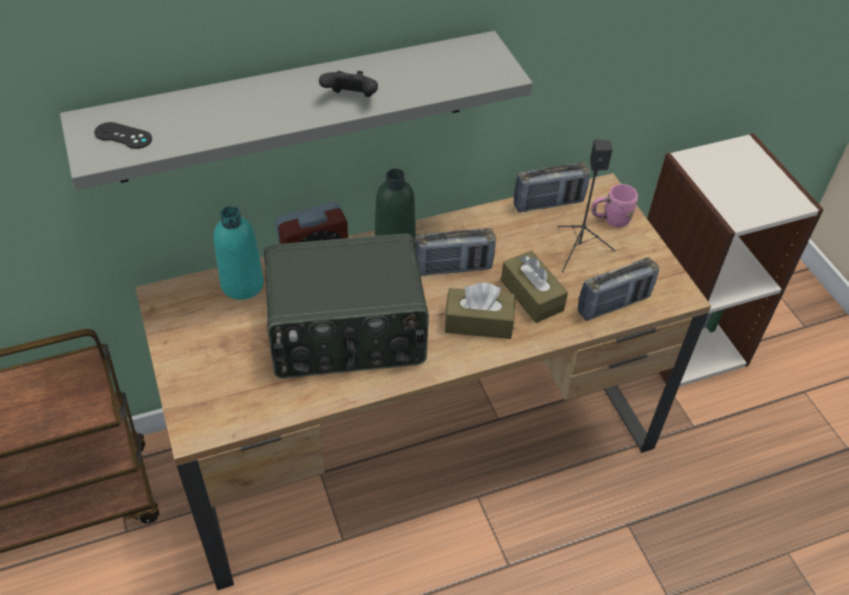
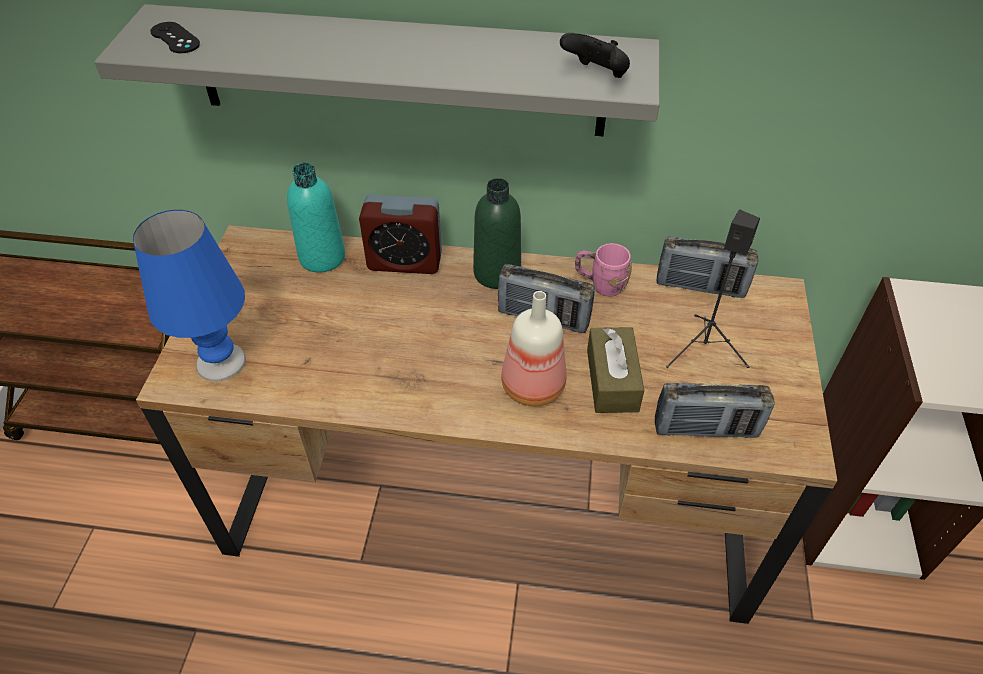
camera: 30 degrees right, 0 degrees up
(224, 401) = (221, 363): none -> blue table lamp
(347, 334) = (384, 344): radio -> none
(351, 99) = (429, 65): black game controller -> black game controller (596, 75)
(479, 322) = (531, 386): brown tissue box -> bottle
(610, 220) = (766, 330): pink mug -> pink mug (600, 284)

